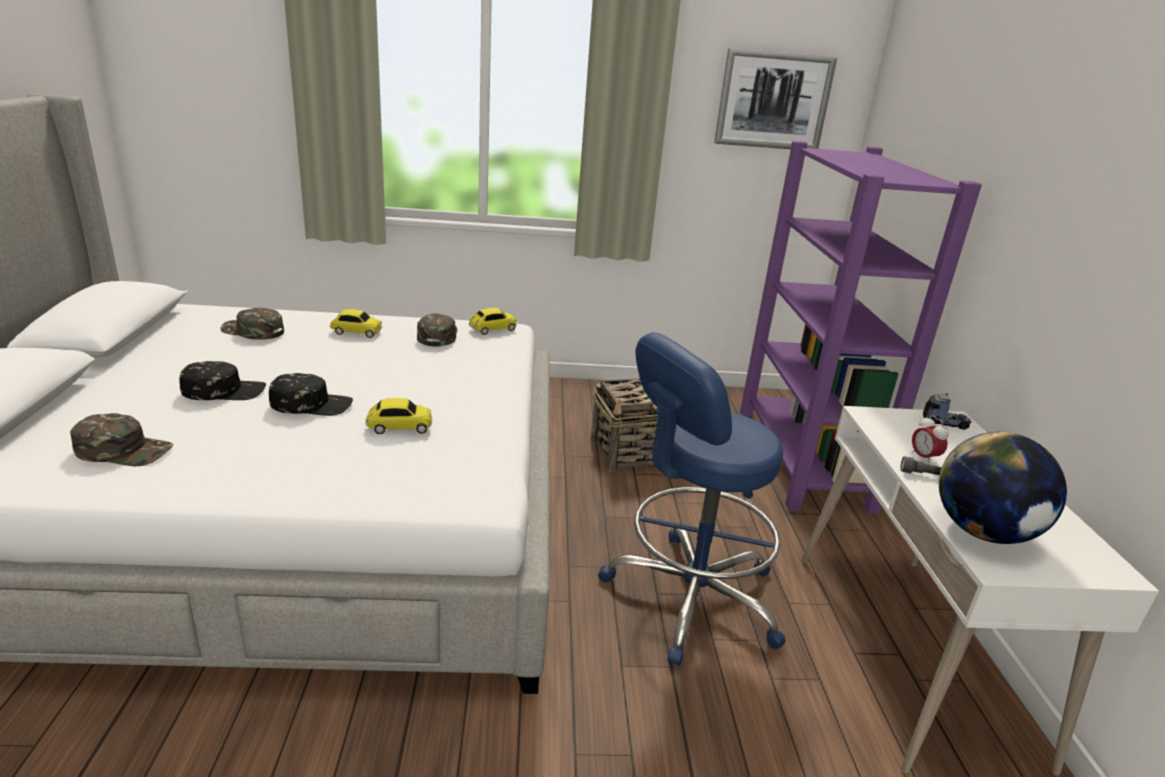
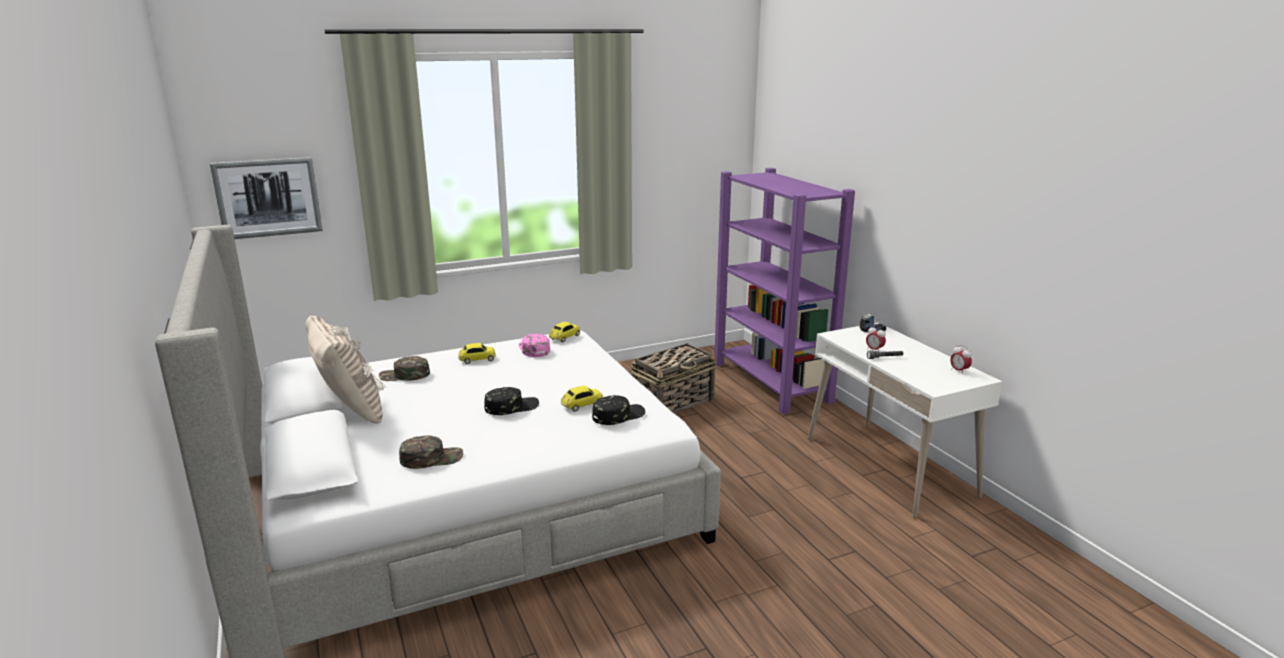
camera: 20 degrees left, 5 degrees down
(141, 357) = (353, 409): none -> beige pillow
(224, 390) = (443, 413): black cap -> black cap (618, 415)
(437, 335) = (533, 349): green cap -> pink cap
(690, 598) = (760, 475): blue stool -> none
(773, 101) = (695, 144): picture -> picture (268, 197)
(983, 532) = (921, 376): globe -> none
(1070, 542) = (959, 371): none -> alarm clock

